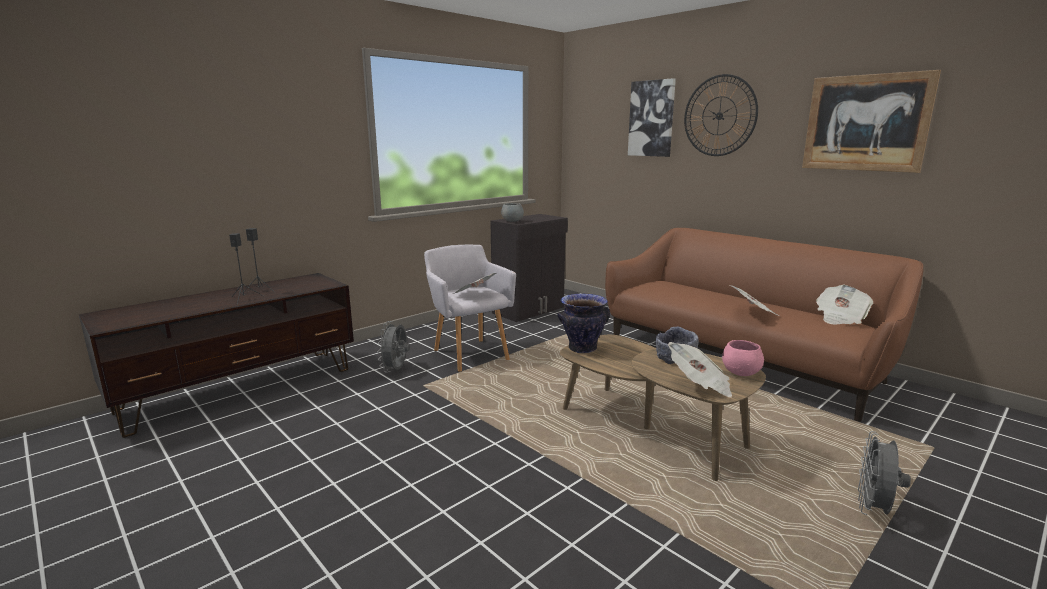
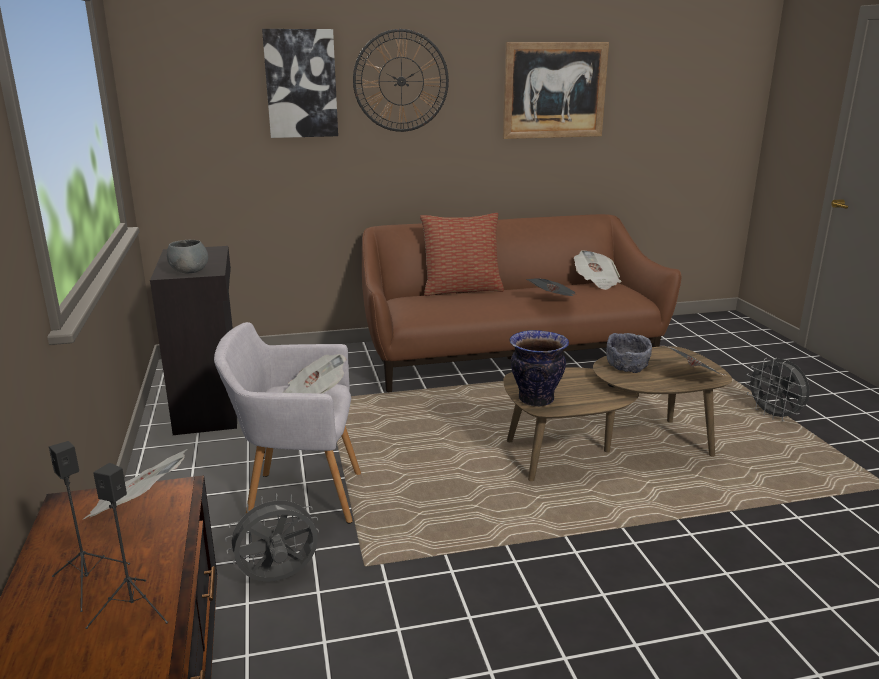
camera: 60 degrees left, 5 degrees up
(315, 284) = (140, 507): none -> newspaper
(396, 370) = (278, 579): grey fan -> grey fan turned 120 degrees clockwise
(713, 289) = (461, 290): none -> pillow
(741, 373) = (676, 354): pink bowl -> none

